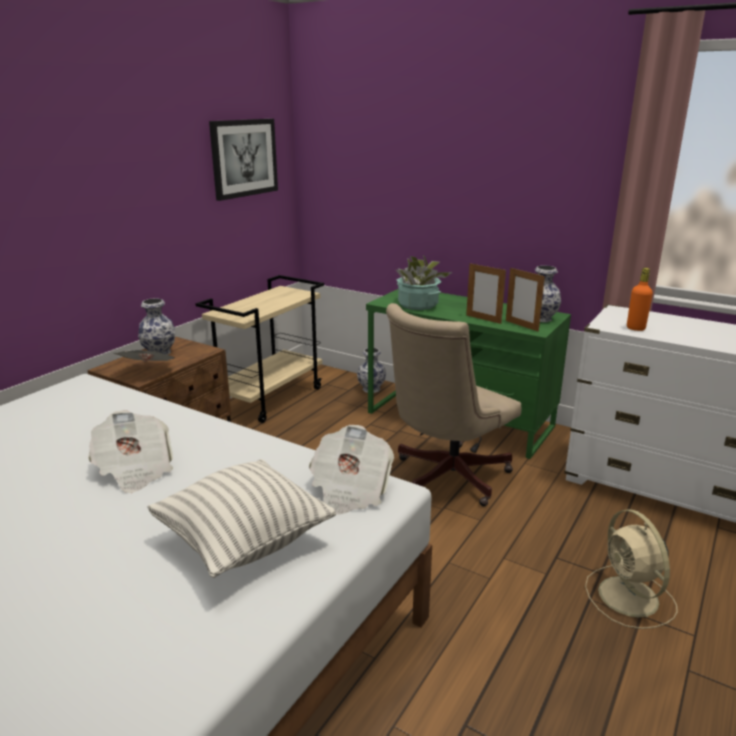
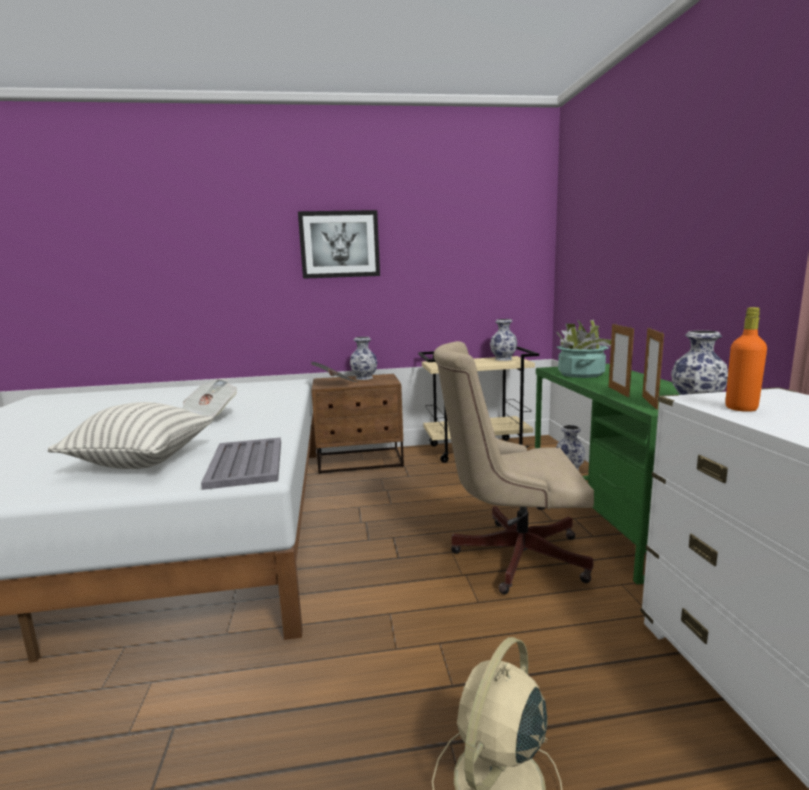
camera: 50 degrees right, 10 degrees down
(244, 158) = (488, 240): picture -> picture (339, 244)
(281, 293) = (504, 359): none -> vase
(350, 490) = (245, 463): newspaper -> grey tray

